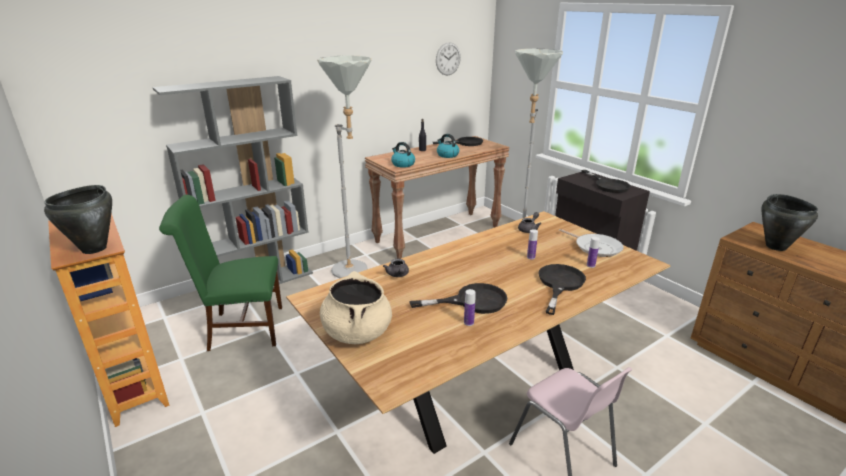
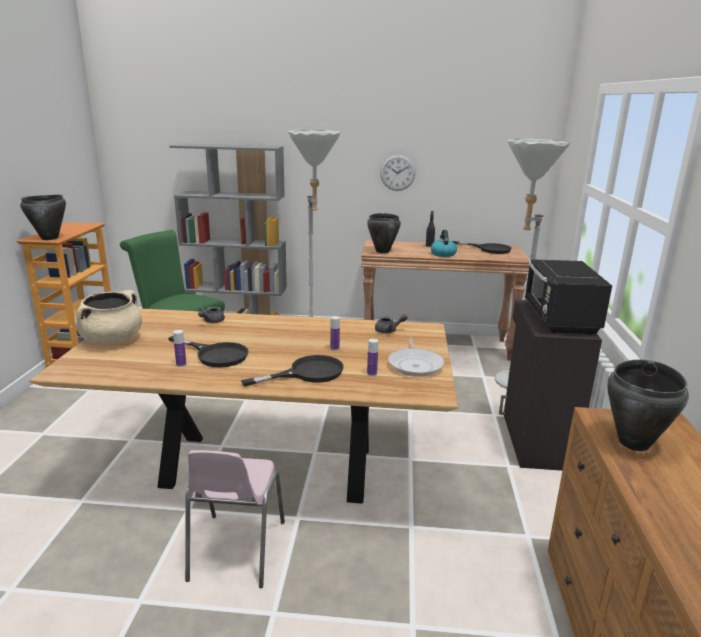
camera: 40 degrees right, 5 degrees down
(402, 164) = (382, 251): kettle -> black cooking pot
(448, 59) = (487, 150): wall clock -> wall clock (397, 173)
(608, 185) = (559, 320): black frying pan -> black microwave

